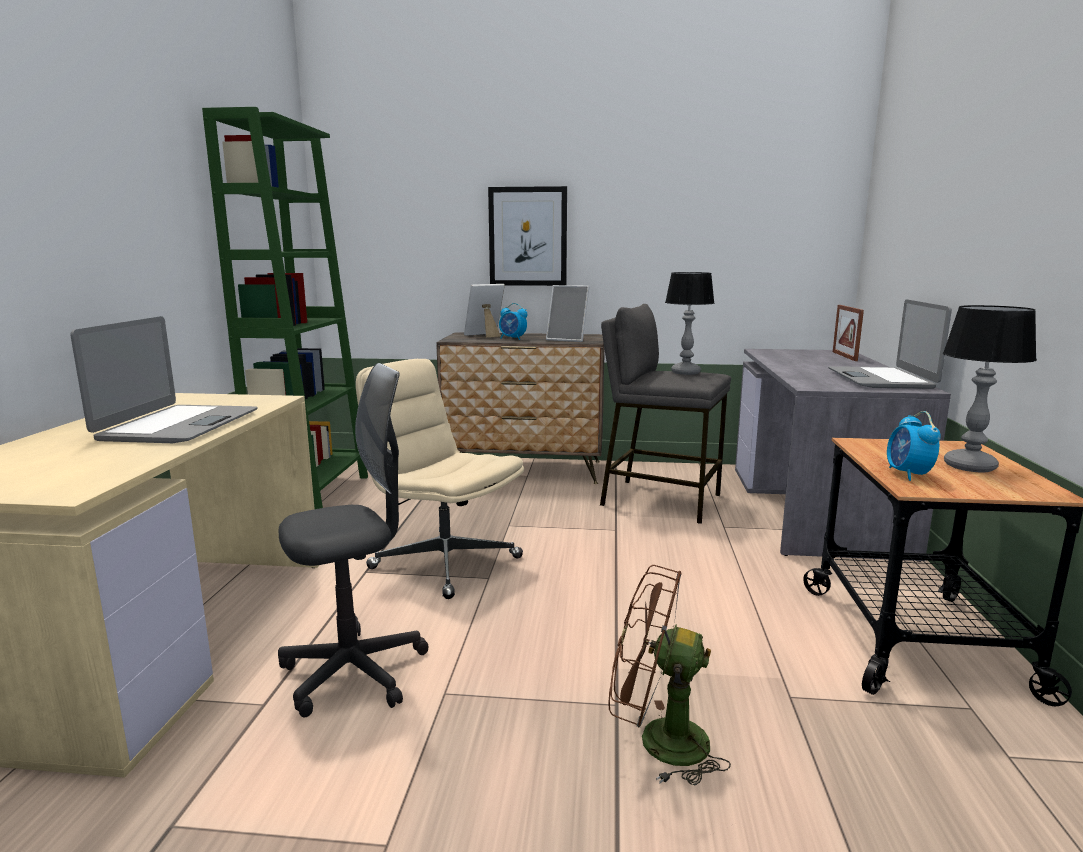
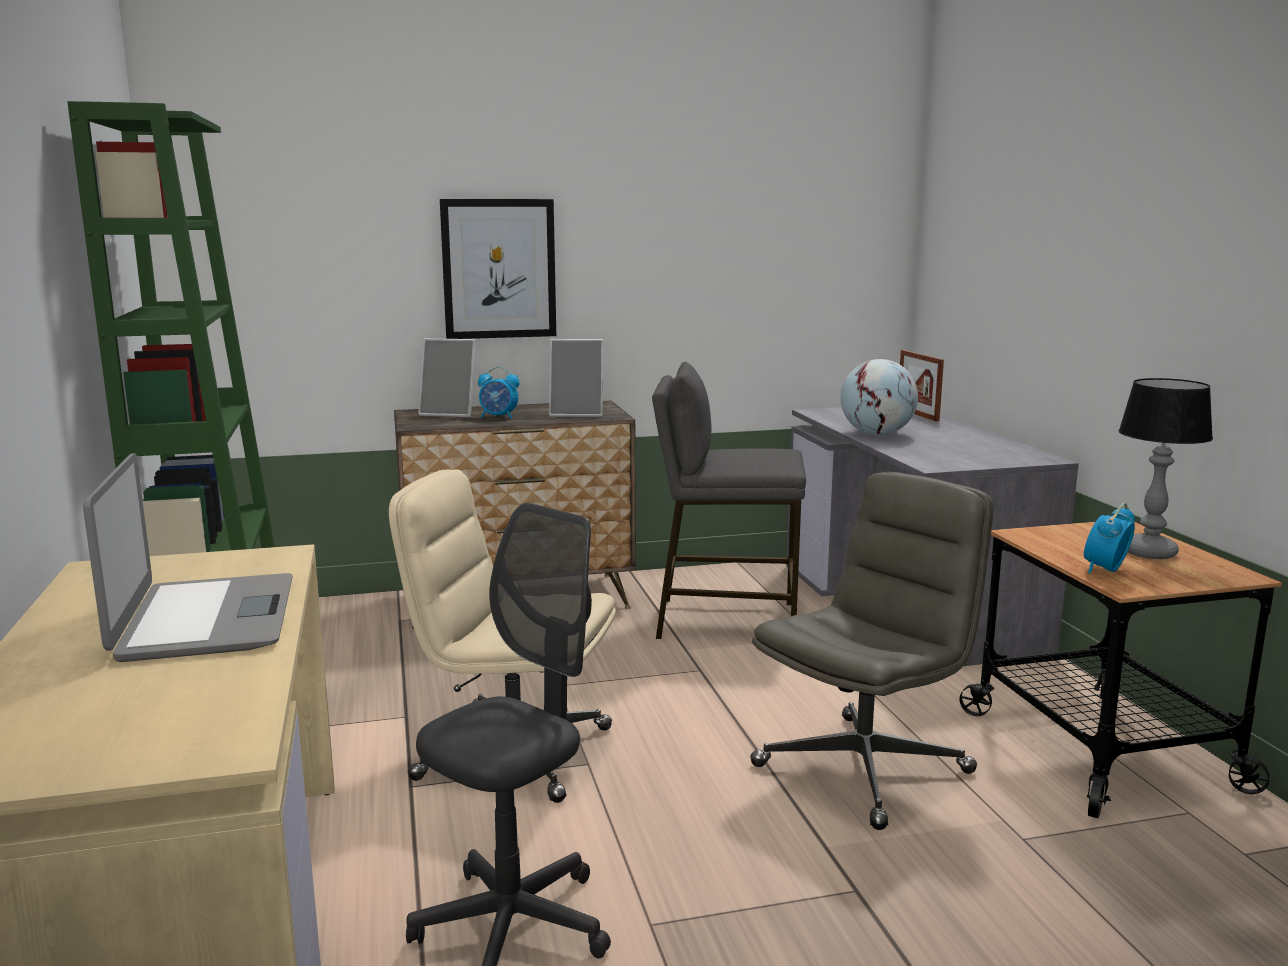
camera: 20 degrees left, 0 degrees up
(485, 335) = (450, 413): picture frame -> picture frame turned 120 degrees counterclockwise
(658, 741) = (928, 921): brown fan -> none
(685, 372) = (751, 451): table lamp -> none
(690, 616) = (863, 768): none -> grey office chair
(791, 366) = (877, 434): none -> globe
(881, 379) = (992, 448): laptop -> none
(908, 474) = (1105, 570): alarm clock -> alarm clock turned 60 degrees clockwise

